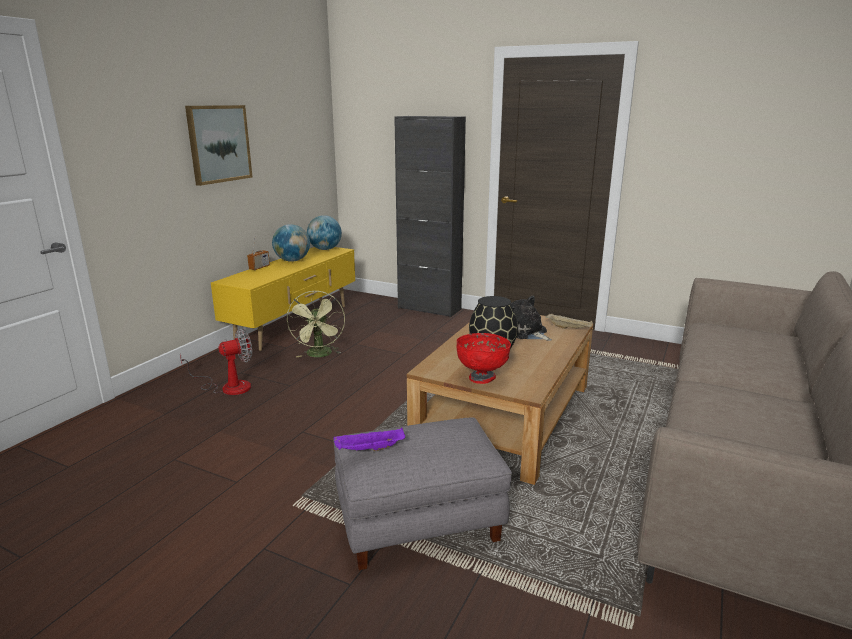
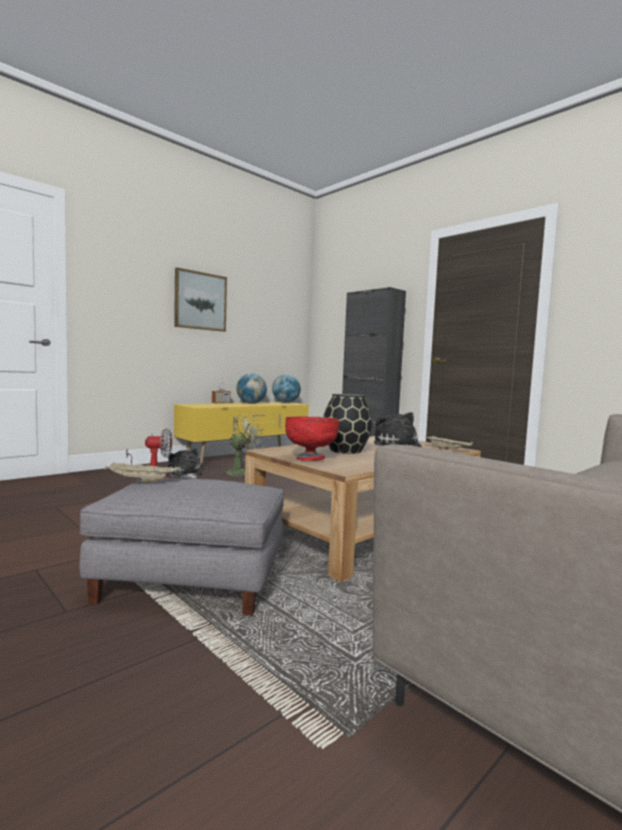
camera: 20 degrees right, 15 degrees down
(259, 370) = (185, 474): none -> plush toy
(320, 355) = (242, 473): green fan -> green fan turned 135 degrees counterclockwise
(369, 450) = (140, 481): purple tray -> beige tray

